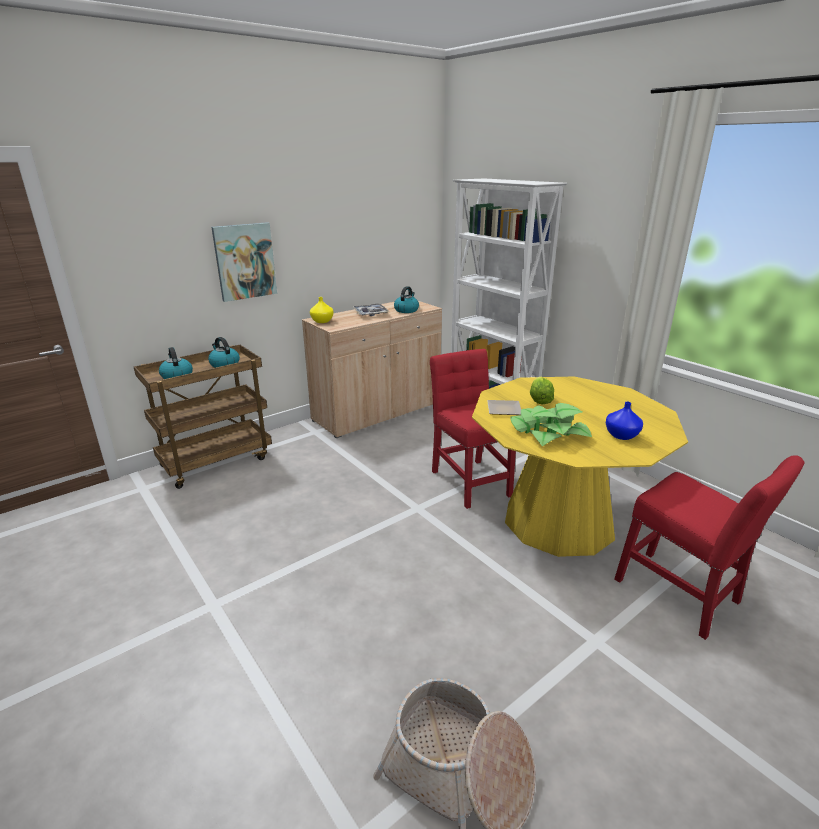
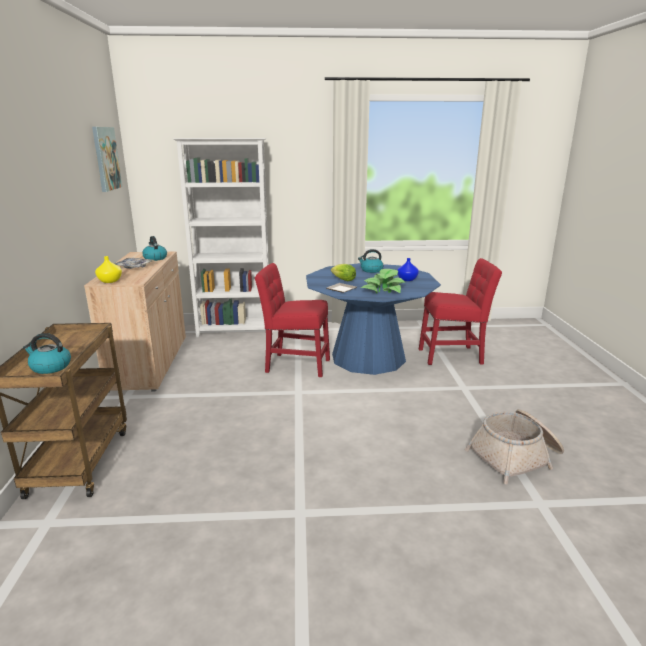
camera: 55 degrees left, 5 degrees down
(224, 364) = (72, 343): kettle -> kettle (371, 270)
(245, 261) = (38, 229): picture -> picture (106, 158)
(558, 520) = (368, 357): yellow dining table -> blue dining table

